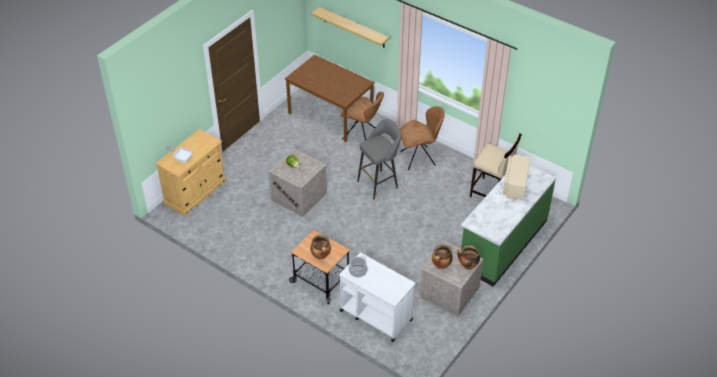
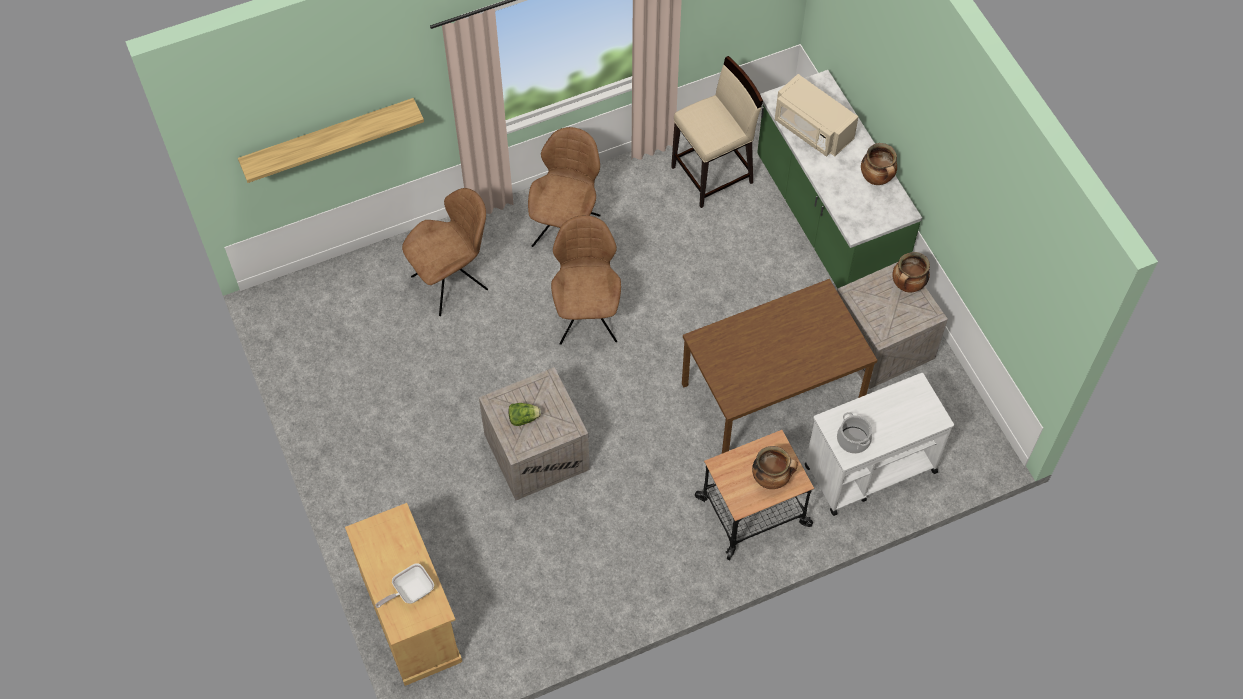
camera: 60 degrees left, 15 degrees up
(331, 115) = (365, 302): brown dining table -> brown dining table (772, 394)
(379, 183) = (587, 316): grey stool -> brown chair
(441, 265) = (887, 320): cooking pot -> cooking pot (877, 179)

